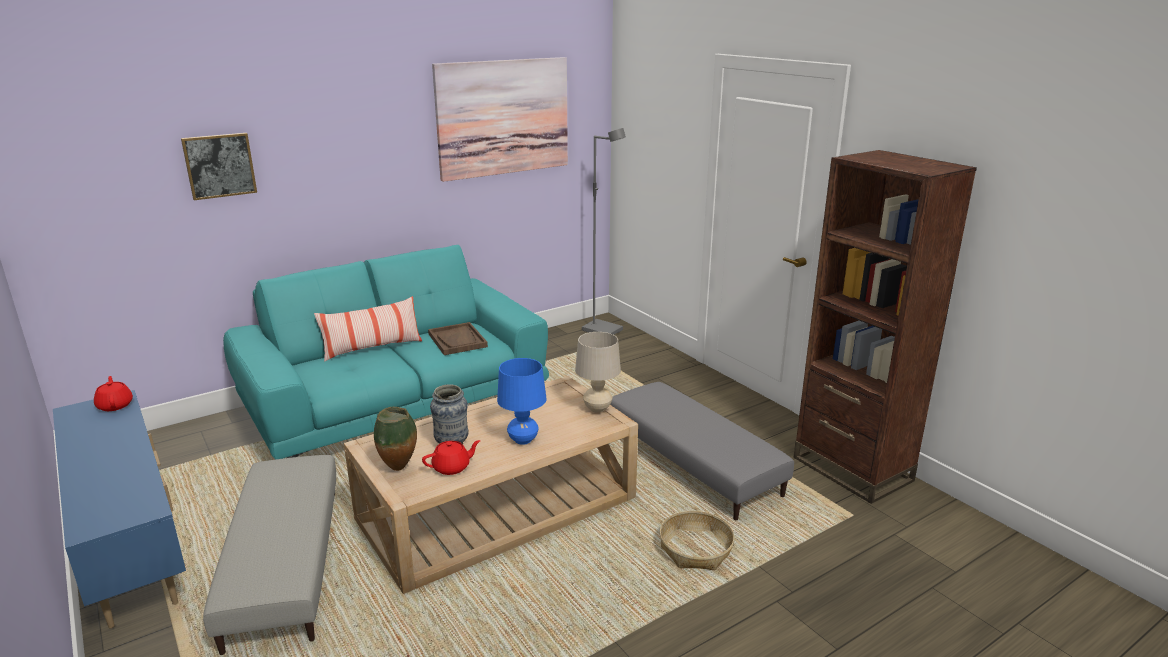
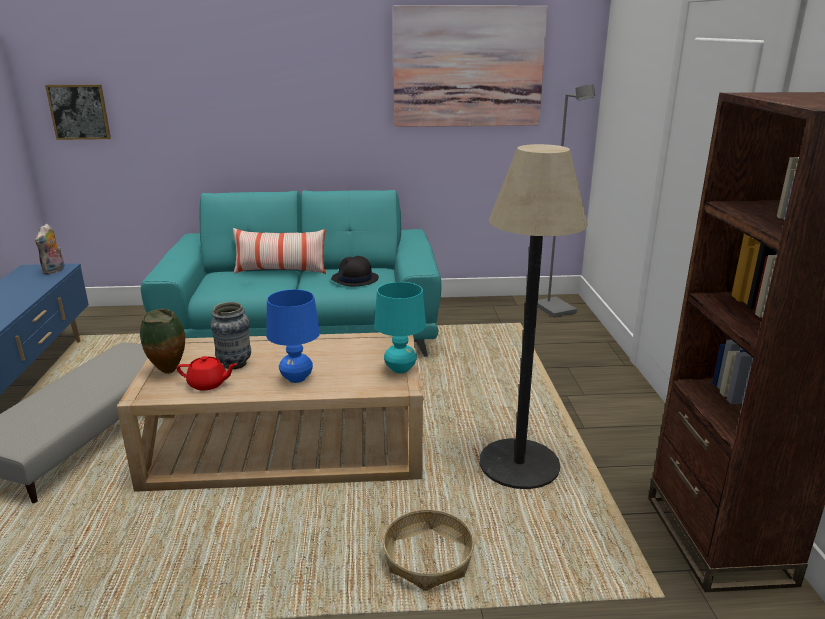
camera: 30 degrees right, 0 degrees up
(115, 405) = (54, 271): red teapot -> plush toy
(219, 165) = (188, 88): picture -> picture (79, 112)
(457, 340) = (354, 279): brown tray -> black hat
(597, 408) = (400, 369): beige table lamp -> turquoise table lamp
(692, 463) = (519, 464): grey ottoman -> floor lamp

